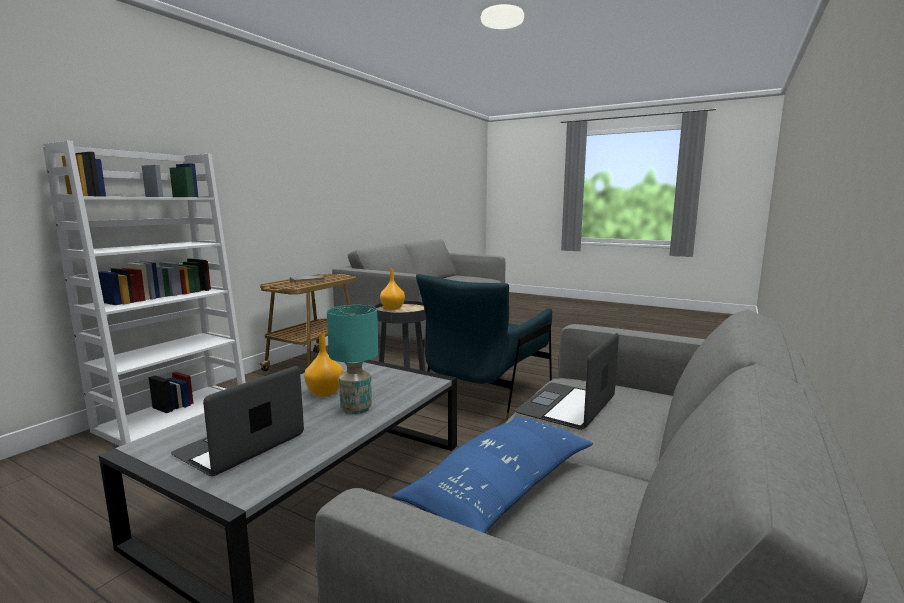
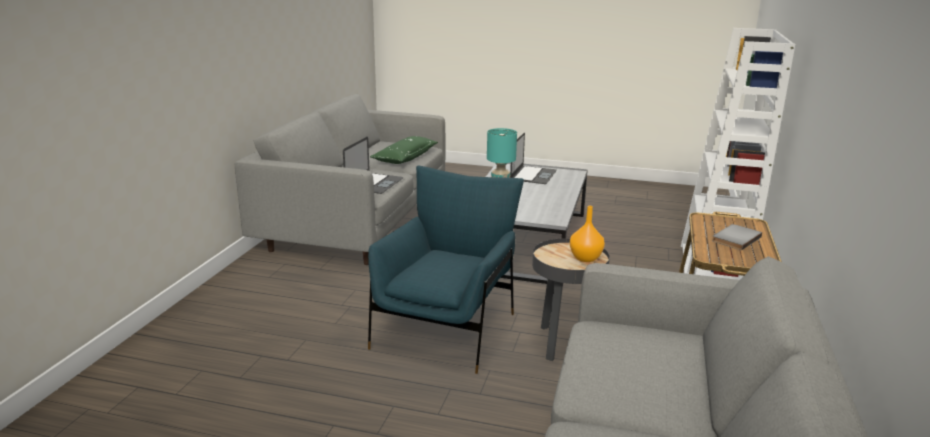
camera: 165 degrees right, 10 degrees up
(325, 392) = (533, 199): orange vase -> none
(501, 489) = (405, 158): blue pillow -> green pillow

